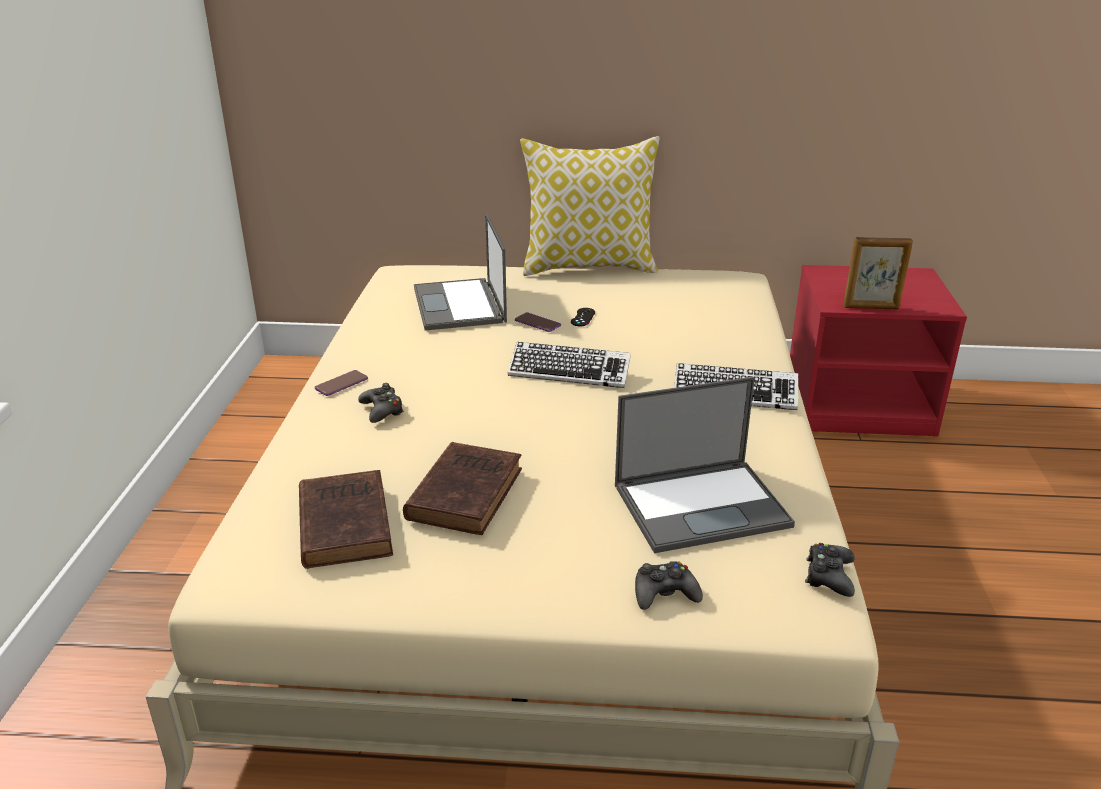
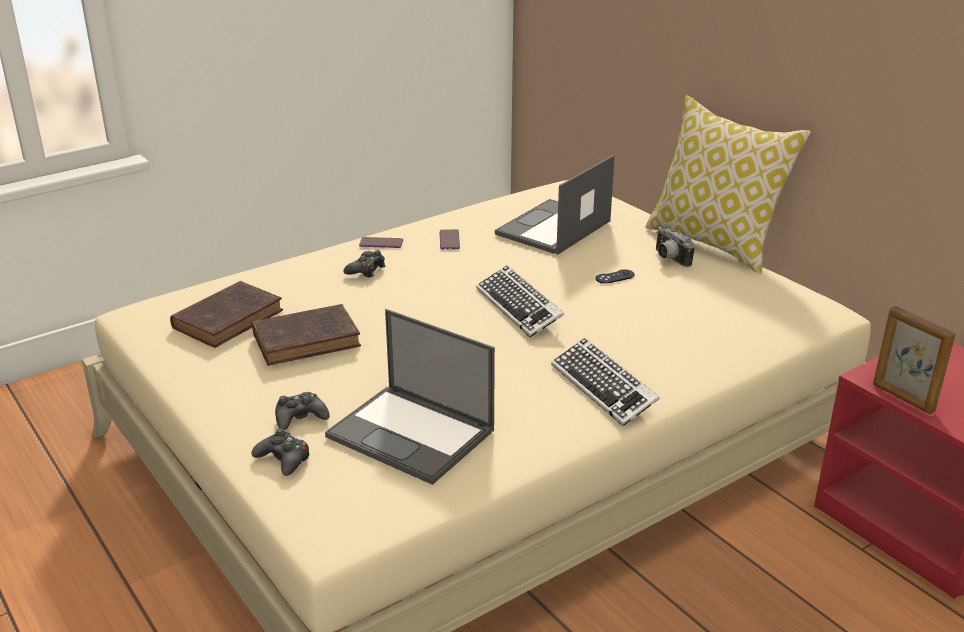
camera: 50 degrees right, 0 degrees up
(537, 323) = (575, 265): phone -> phone (449, 240)
(589, 288) = (668, 259): none -> camera
(829, 576) = (386, 523): black game controller -> black game controller (300, 417)

